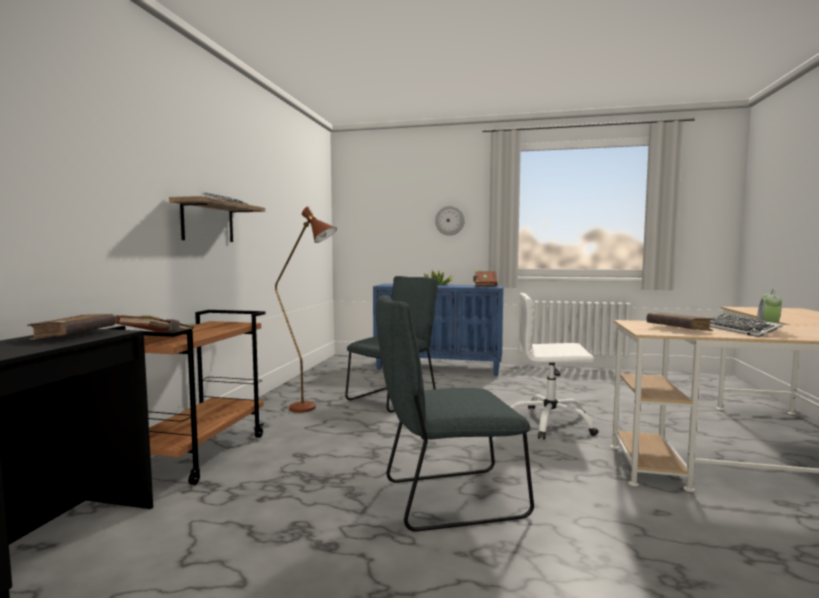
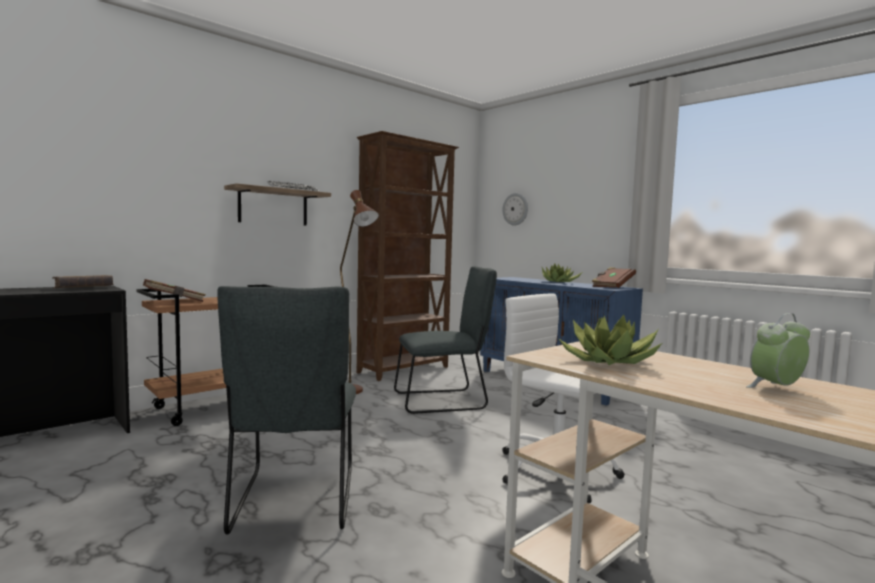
camera: 35 degrees right, 0 degrees up
(312, 381) = (405, 370): none -> brown bookcase
(447, 499) = (294, 503): grey chair -> grey chair turned 120 degrees counterclockwise
(449, 220) = (591, 203): wall clock -> wall clock (515, 209)
(678, 329) = (609, 361): brown book -> potted plant
(739, 330) = (705, 379): keyboard -> none

